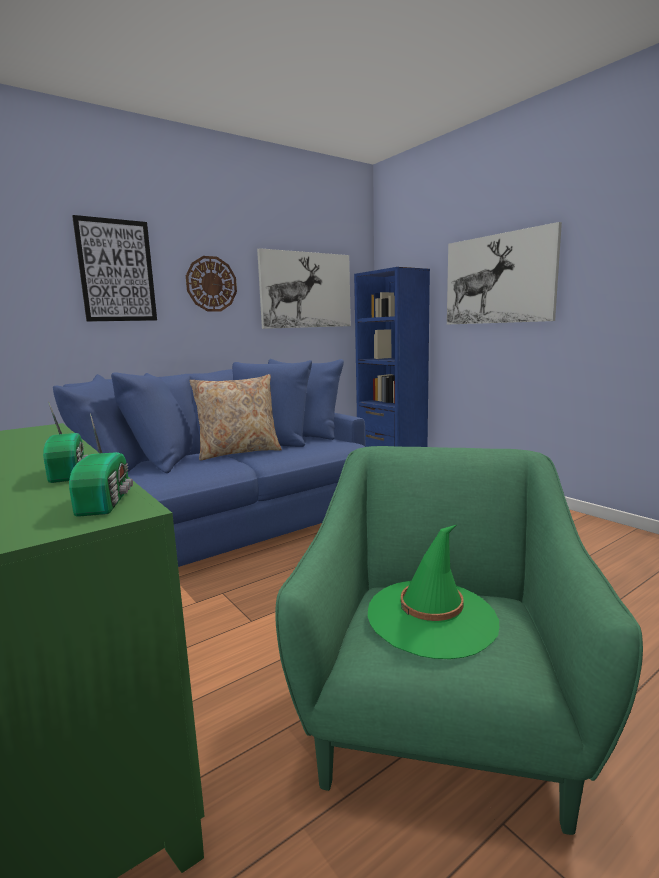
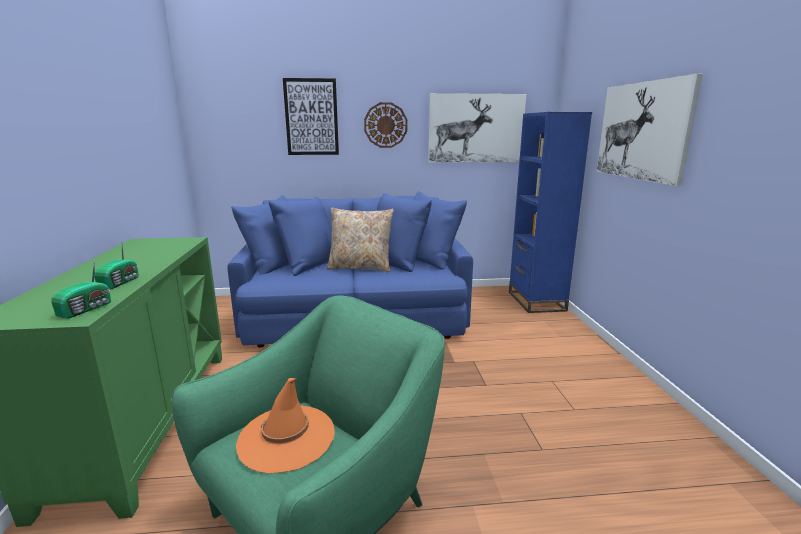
camera: 30 degrees right, 5 degrees up
(432, 617) = (286, 438): green hat -> orange hat

